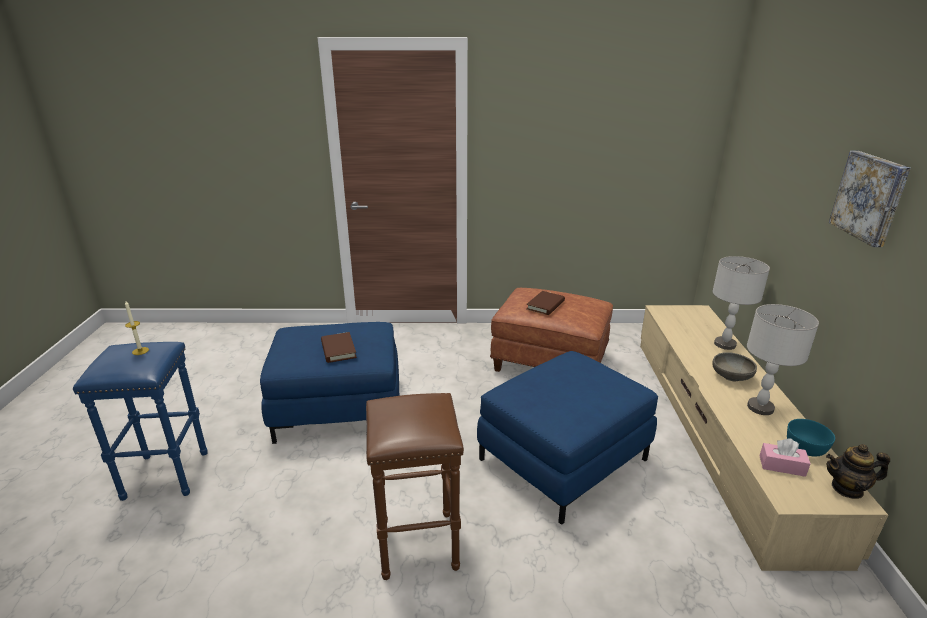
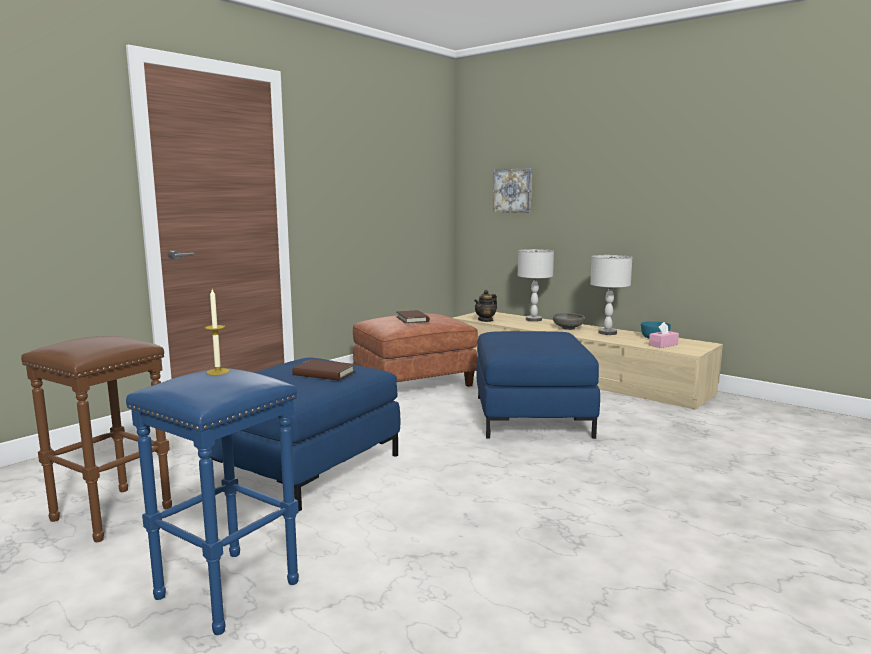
camera: 50 degrees left, 15 degrees down
(419, 542) = (550, 486): brown stool -> brown stool (112, 512)
(847, 489) = (696, 342): teapot -> teapot (485, 320)
(870, 197) = (627, 171): picture -> picture (513, 190)

